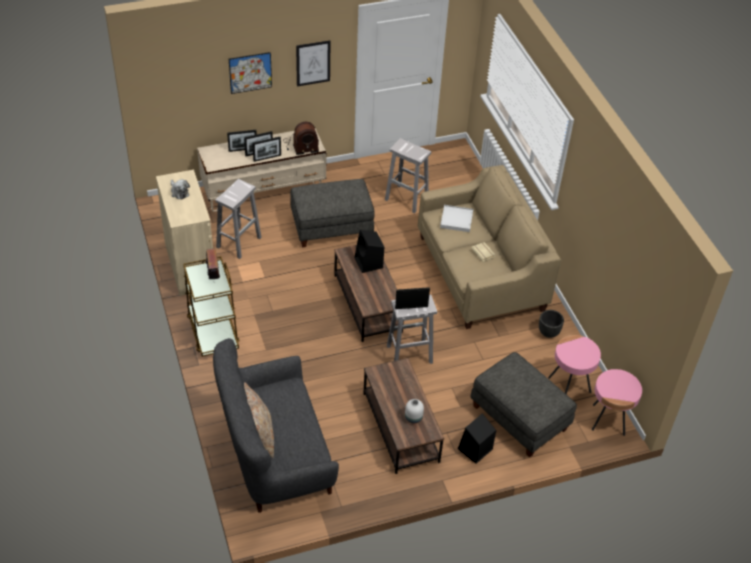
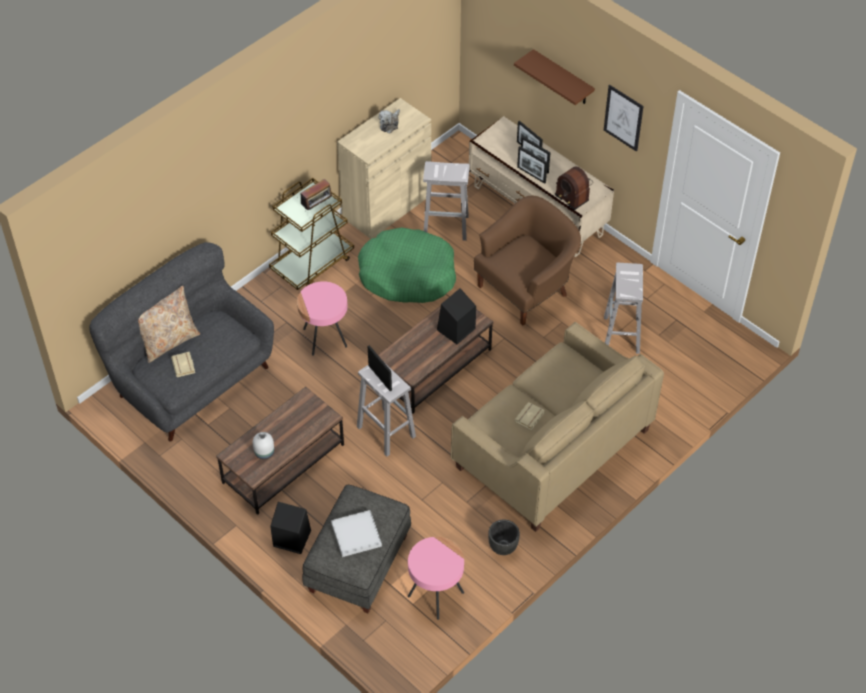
camera: 65 degrees right, 5 degrees up
(250, 72) = (563, 78): picture -> brown shelf
(269, 282) = (407, 275): none -> green dog bed
(295, 434) = (184, 366): none -> beige book
(332, 226) = (526, 289): grey ottoman -> brown armchair
(456, 220) = (566, 374): white tray -> white tray (356, 535)
(608, 420) = (407, 650): pink side table -> pink side table (325, 338)

